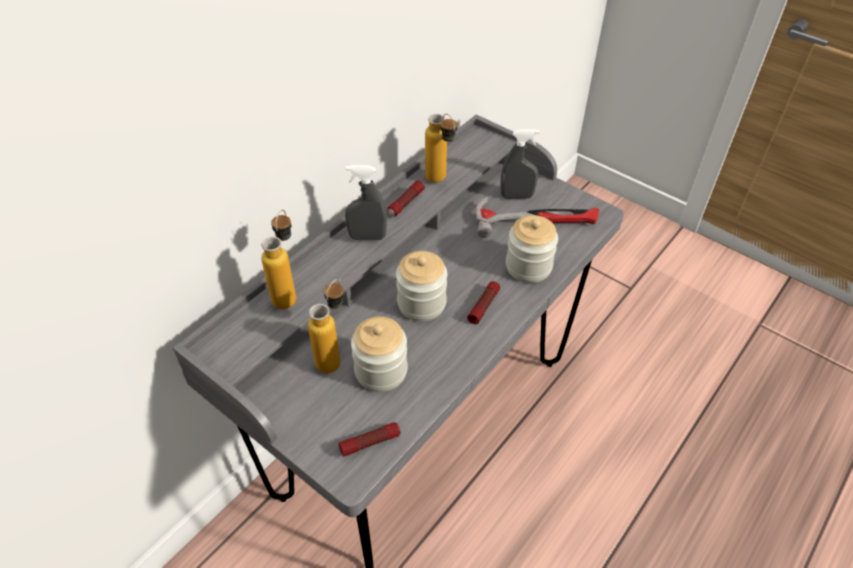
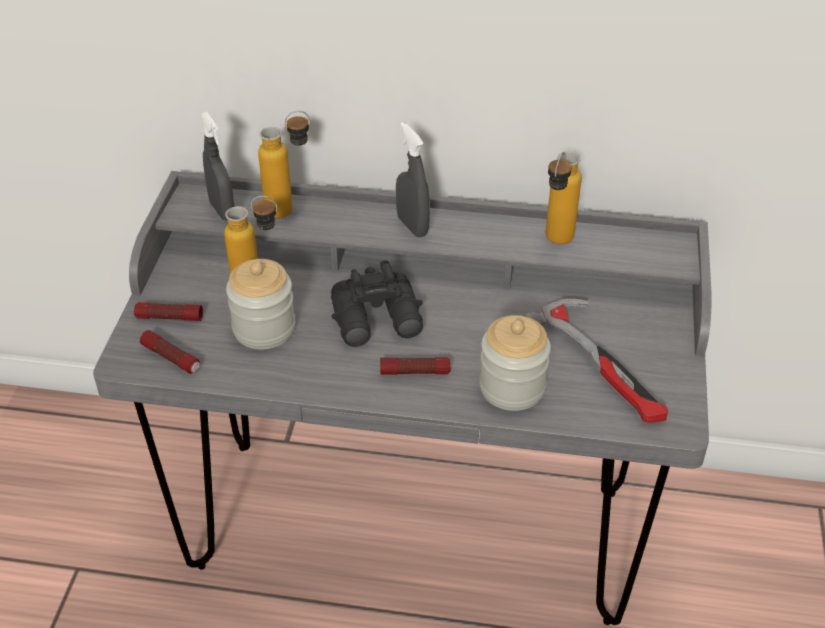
camera: 60 degrees right, 5 degrees down
(406, 203) = (492, 232): flashlight -> flashlight (169, 318)
(421, 303) = (379, 321): jar -> black binoculars
(516, 196) = (628, 332): grey spray bottle -> grey spray bottle (222, 210)

